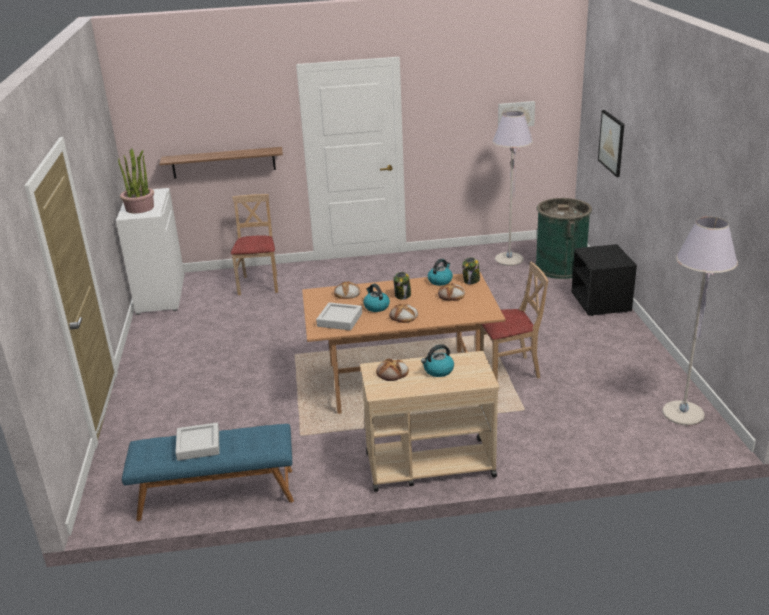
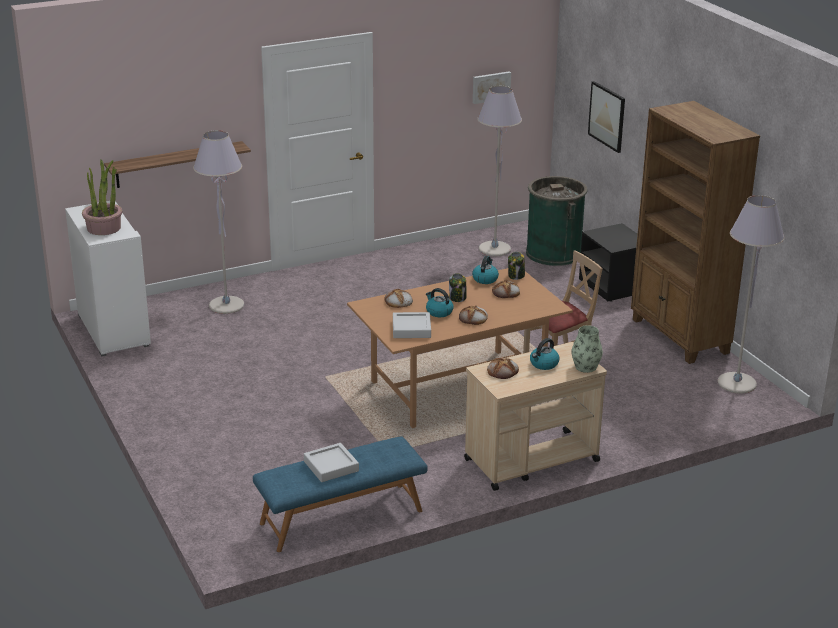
camera: 20 degrees left, 0 degrees up
(259, 284) = (226, 306): beige chair -> grey floor lamp
(479, 379) = (585, 367): none -> vase
(644, 357) = (679, 337): none -> brown bookcase

